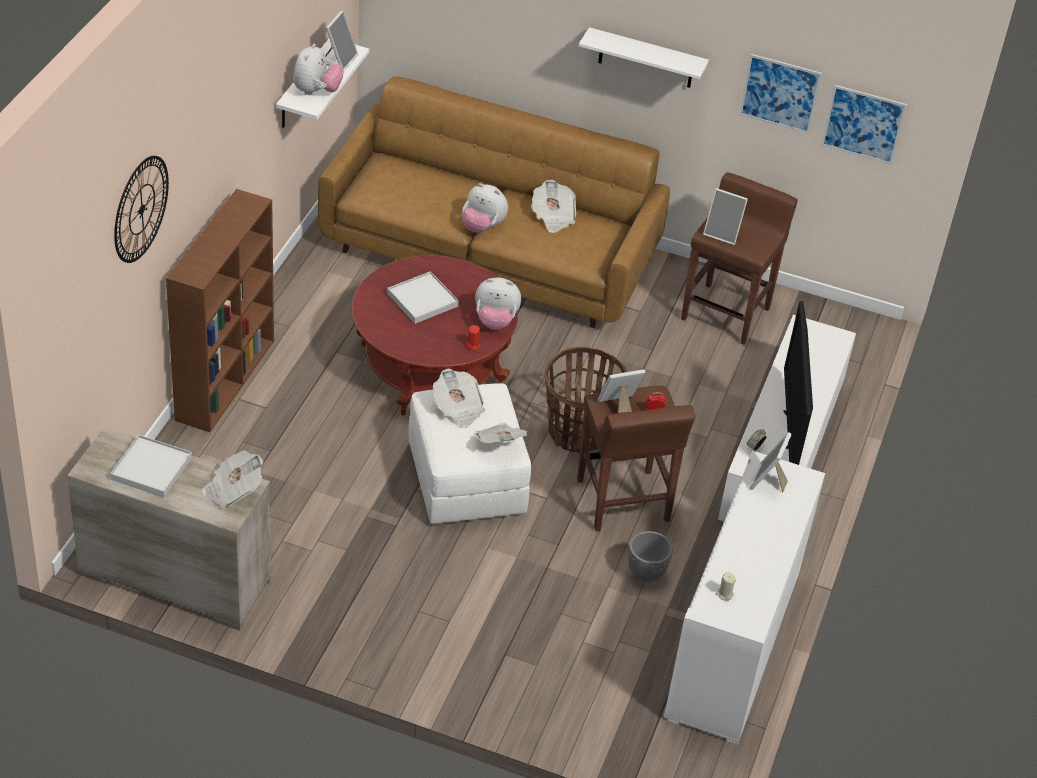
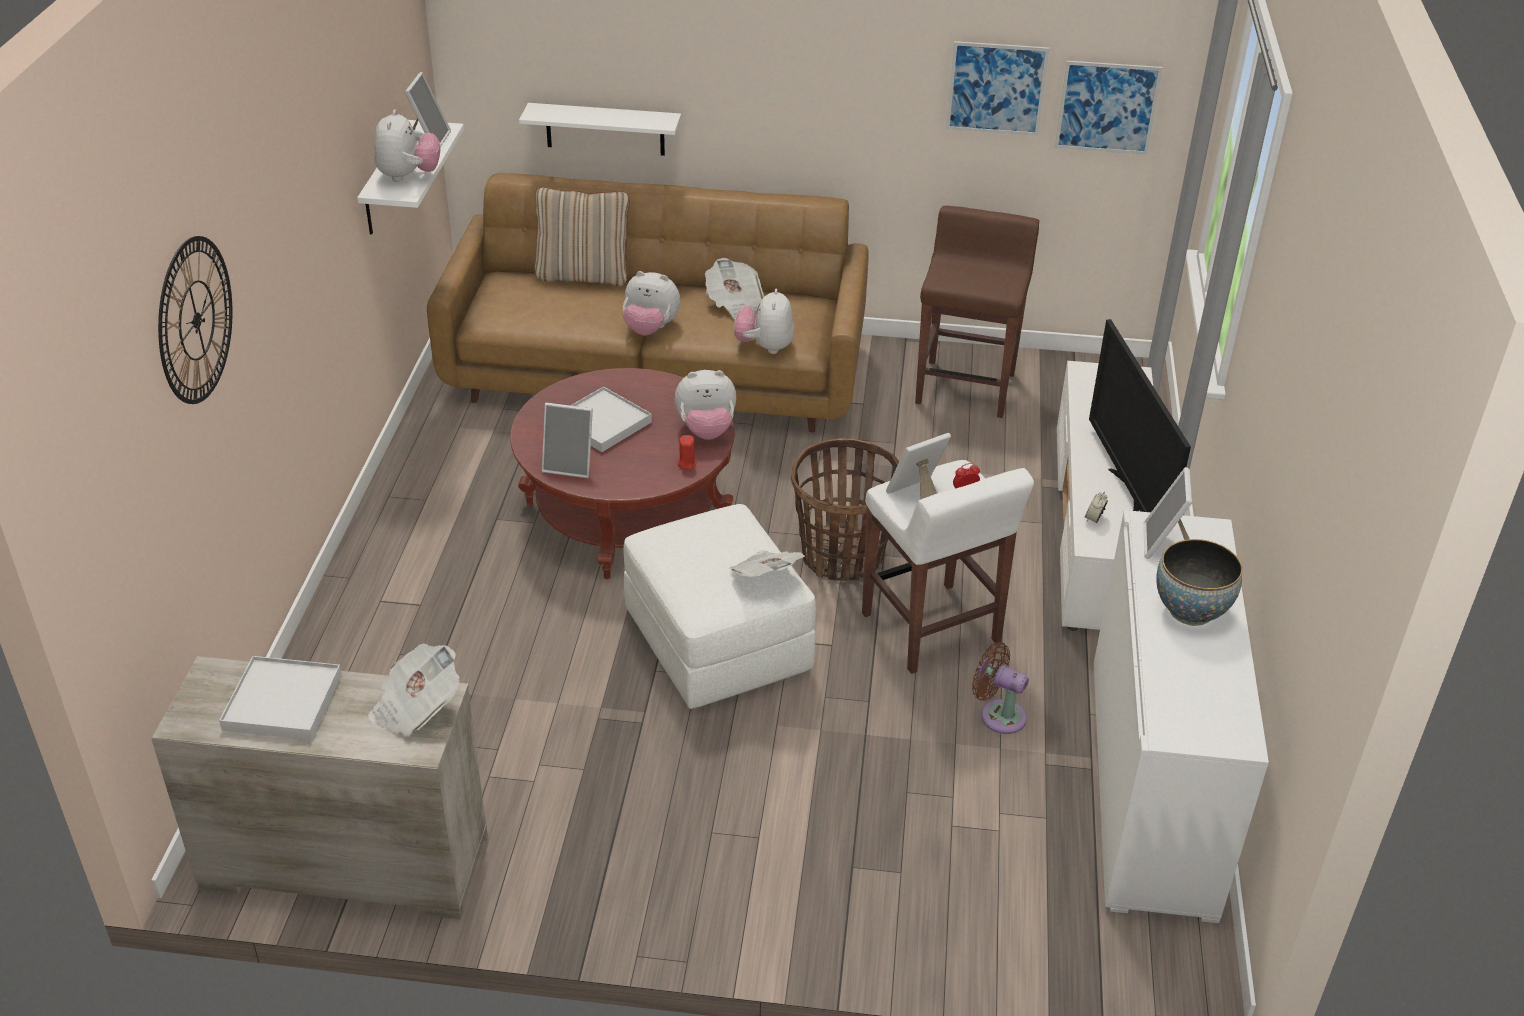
camera: 10 degrees left, 5 degrees down
(226, 378) = (356, 578): brown bookcase -> none
(446, 169) = (584, 275): none -> beige pillow
(458, 409) = (694, 544): newspaper -> none
(563, 259) = (765, 347): none -> plush toy
(623, 502) = (931, 629): brown stool -> white stool
(646, 59) = (818, 78): white shelf -> white shelf (605, 129)
(646, 573) = (998, 715): grey planter -> brown fan
(723, 233) = (958, 278): picture frame -> picture frame (570, 465)
(724, 594) = (1181, 705): beige candle -> none
(762, 532) = (1190, 611): none -> bowl

